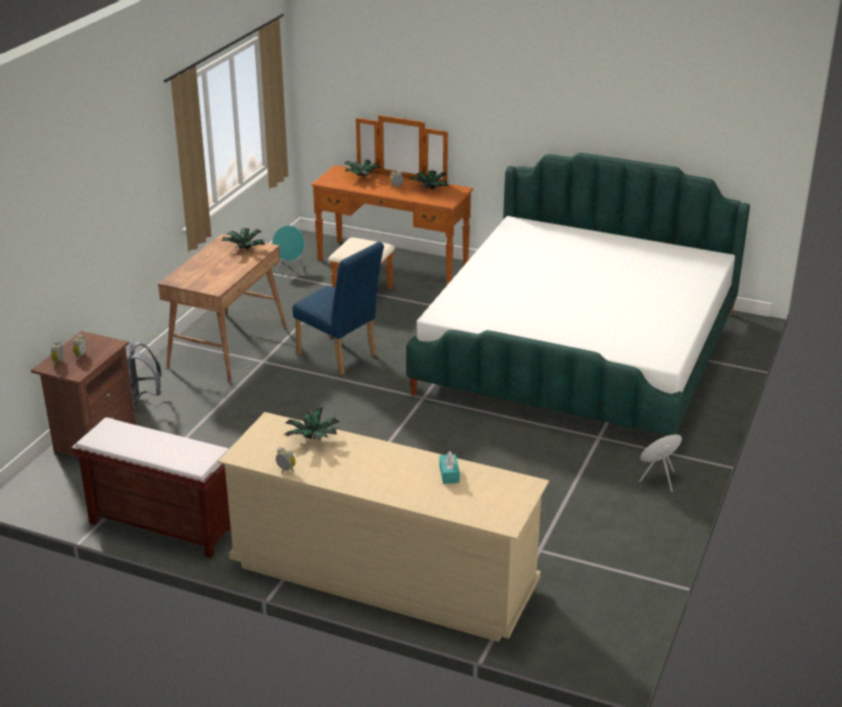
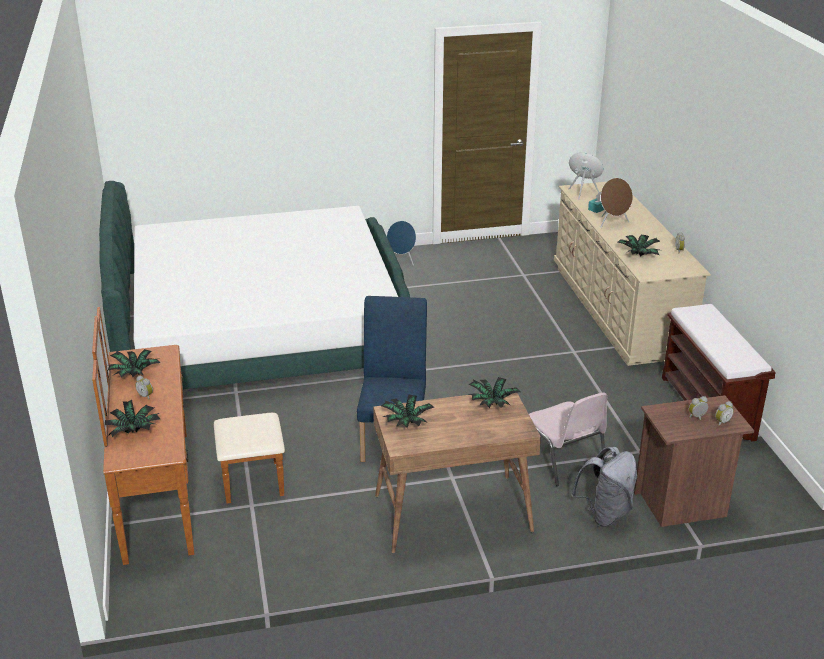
camera: 125 degrees left, 0 degrees up
(212, 414) = (563, 460): none -> pink chair
(216, 281) = (492, 404): none -> potted plant
(289, 267) = (234, 568): turquoise speaker -> turquoise speaker (583, 193)
(400, 462) = (612, 223): none -> brown speaker

